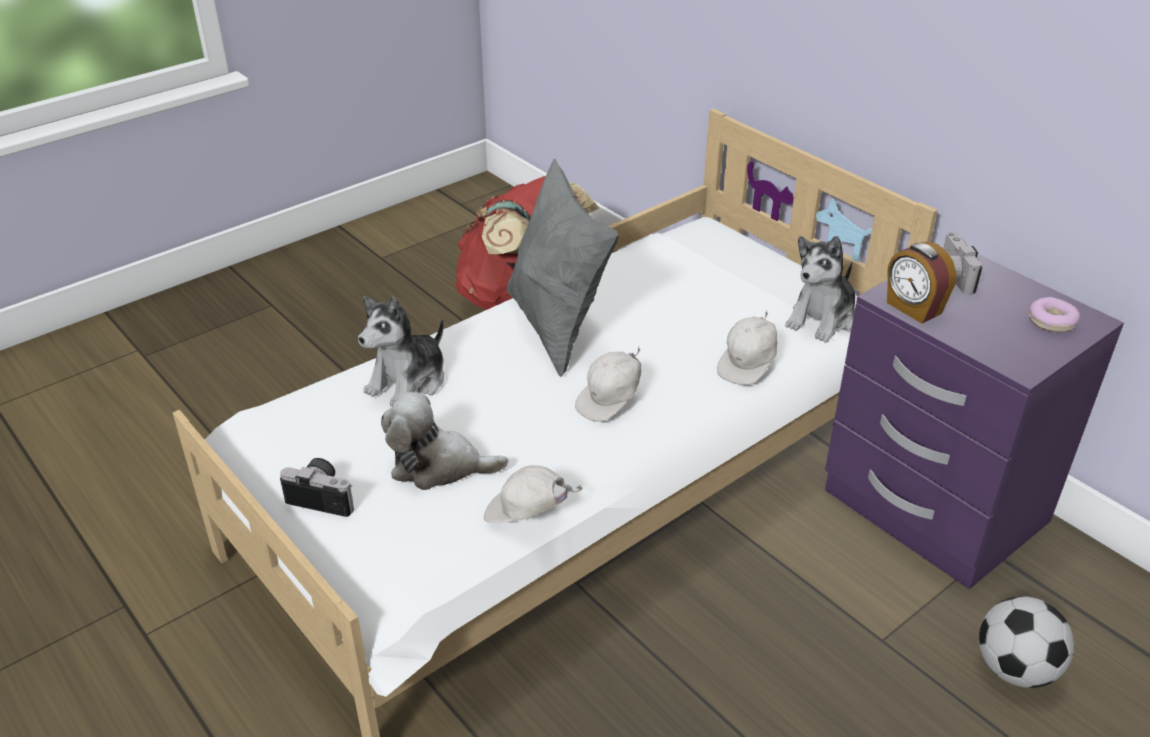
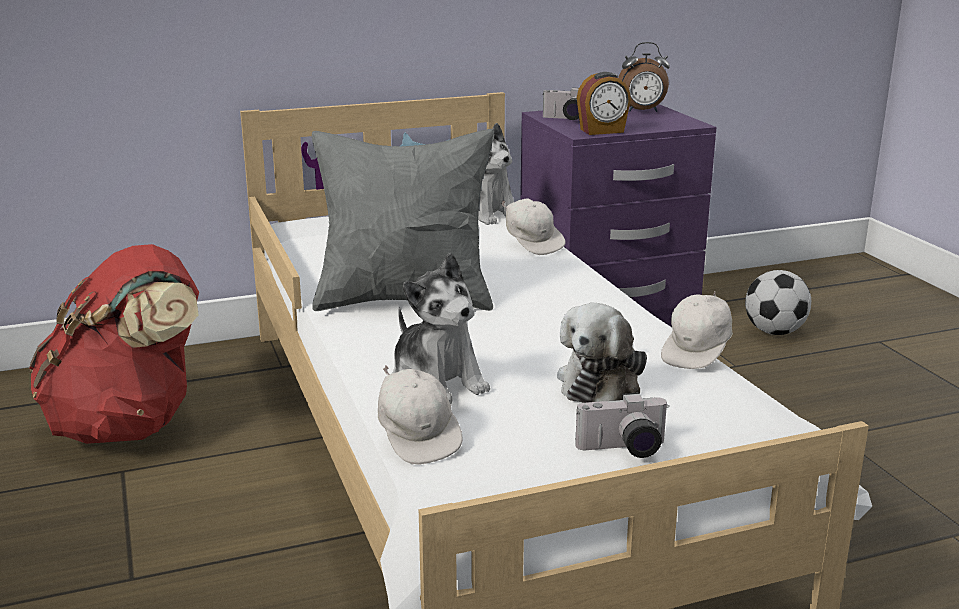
camera: 70 degrees left, 15 degrees down
(324, 496) = (623, 450): camera -> camera turned 135 degrees counterclockwise
(611, 401) = (547, 296): white cap -> white cap (418, 437)
(1051, 321) = (642, 111): donut -> alarm clock

